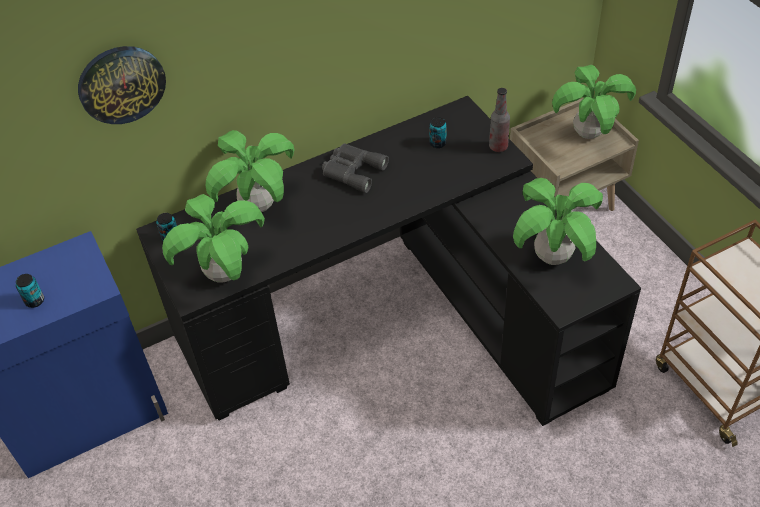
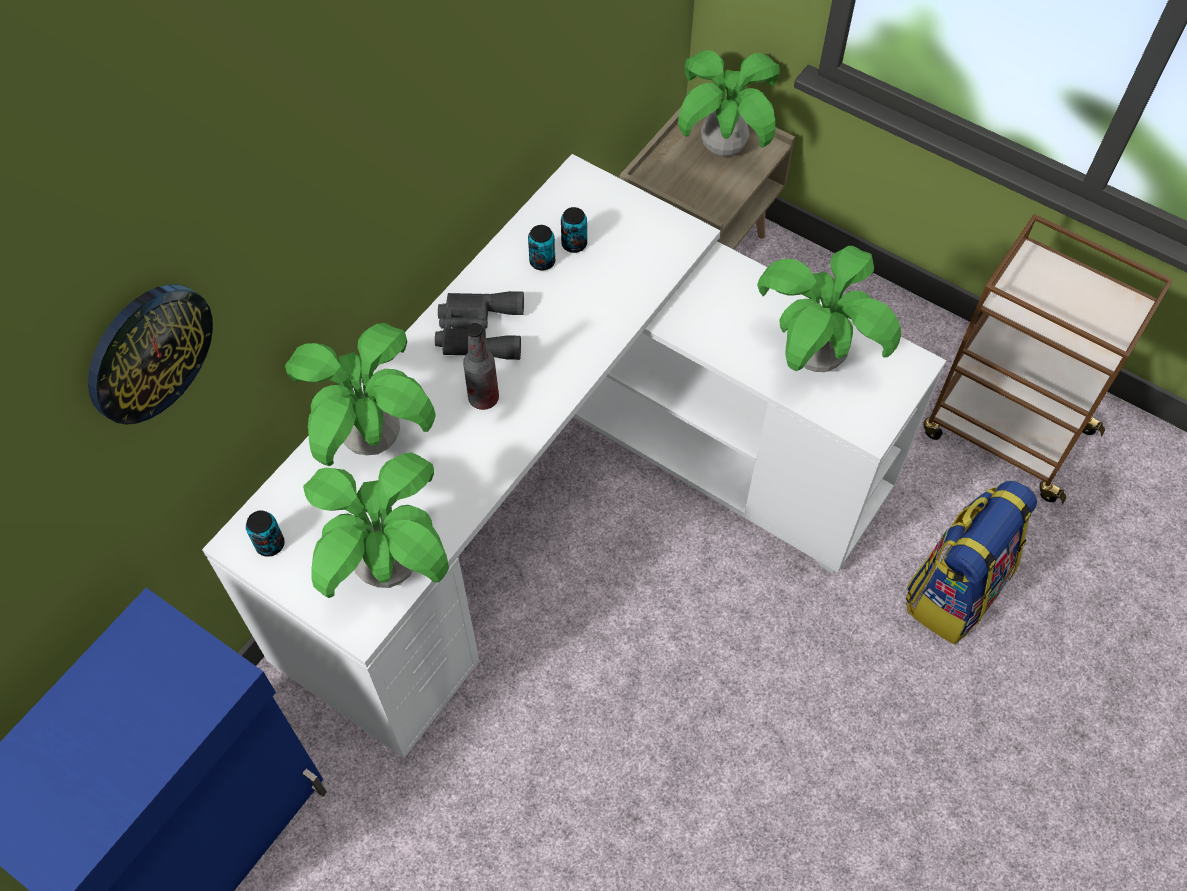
camera: 30 degrees left, 10 degrees up
(35, 301) = (130, 742): can -> can (542, 261)
(398, 321) = (571, 504): black desk -> white desk
(498, 147) = (660, 221): bottle -> bottle (483, 398)
(622, 471) = (954, 590): none -> backpack

